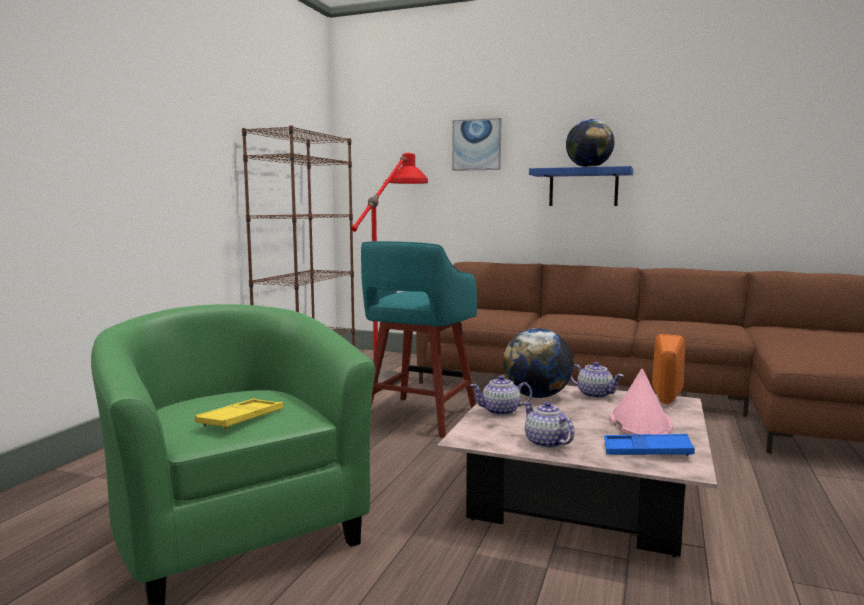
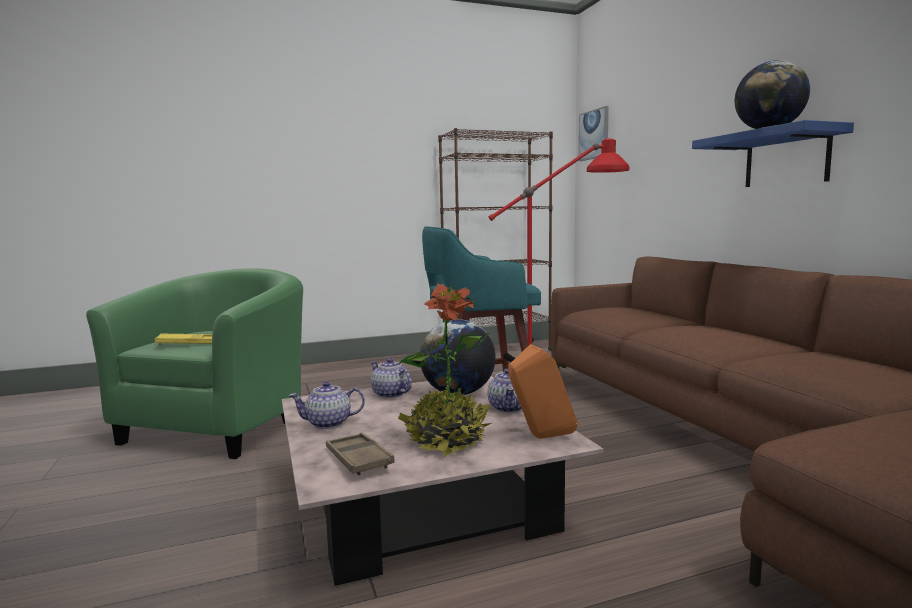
camera: 50 degrees right, 0 degrees up
(476, 145) = (678, 119): picture -> picture (594, 134)
(546, 443) = (329, 423): teapot -> teapot turned 120 degrees counterclockwise
(639, 423) = (446, 440): pink hat -> potted plant
(647, 451) = (358, 459): blue tray -> brown tray

